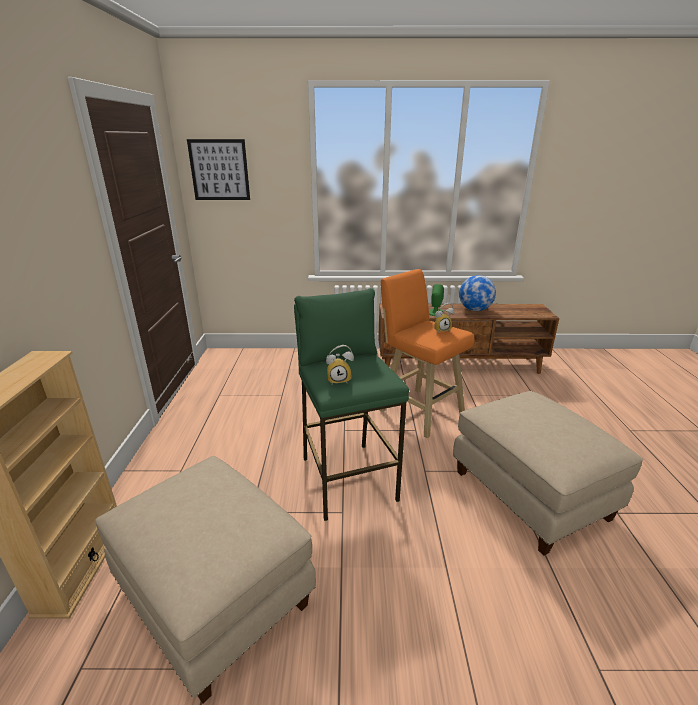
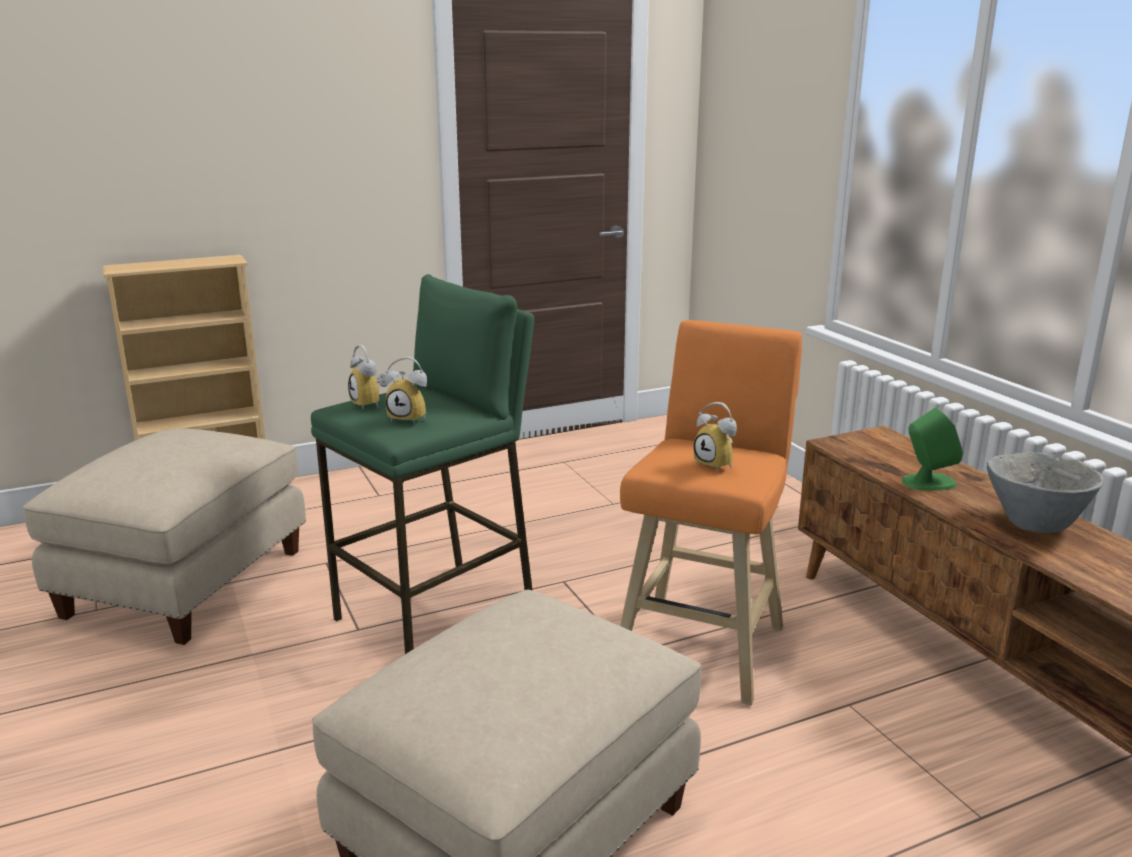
camera: 65 degrees right, 5 degrees down
(219, 170) = (737, 97): picture -> none
(372, 372) = (411, 418): none -> alarm clock
(475, 310) = (1033, 524): globe -> grey bowl

